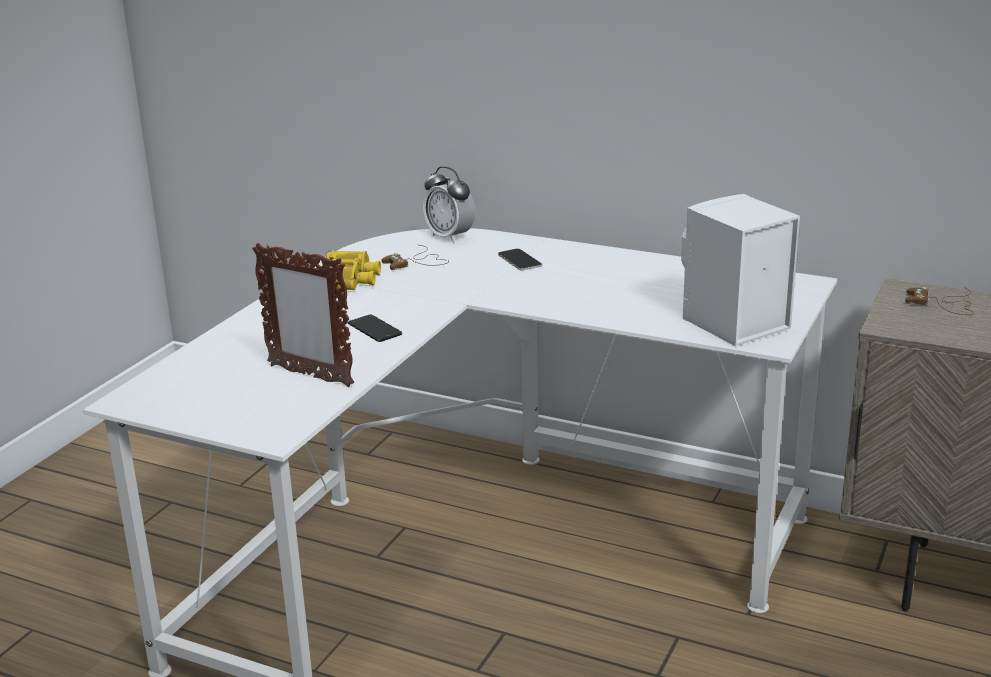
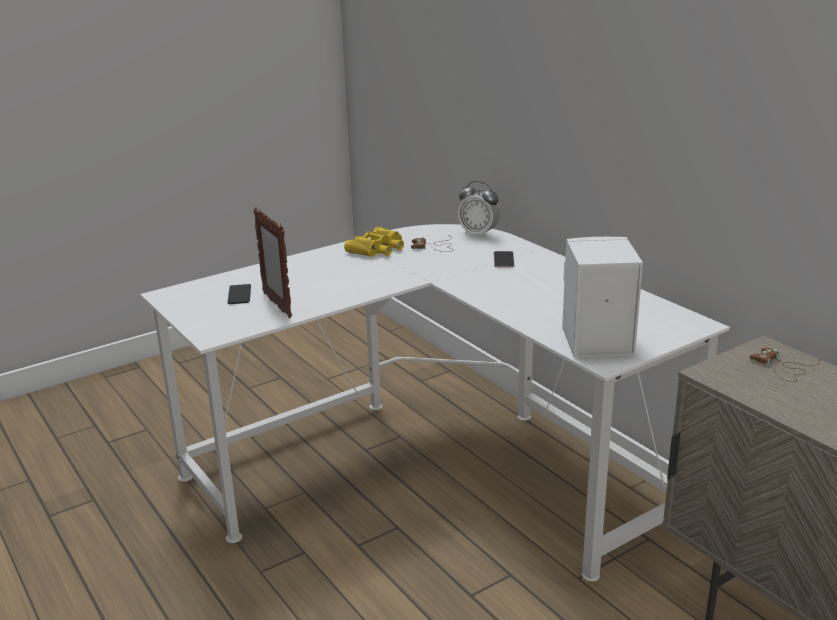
camera: 30 degrees right, 0 degrees up
(374, 329) = (351, 285): phone -> phone (239, 295)
(450, 237) = (478, 234): alarm clock -> alarm clock turned 45 degrees counterclockwise

